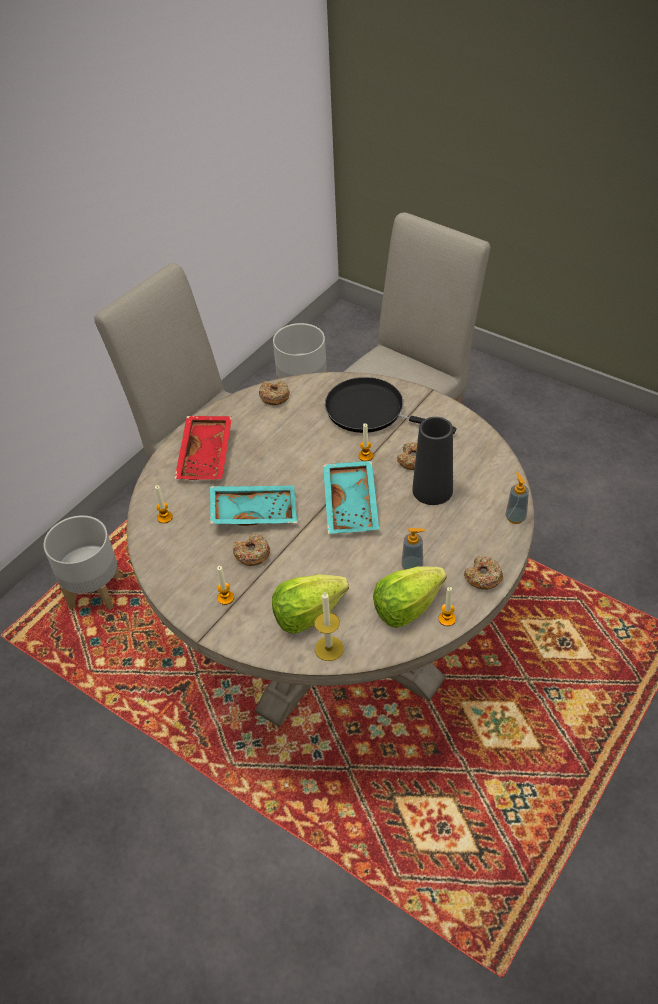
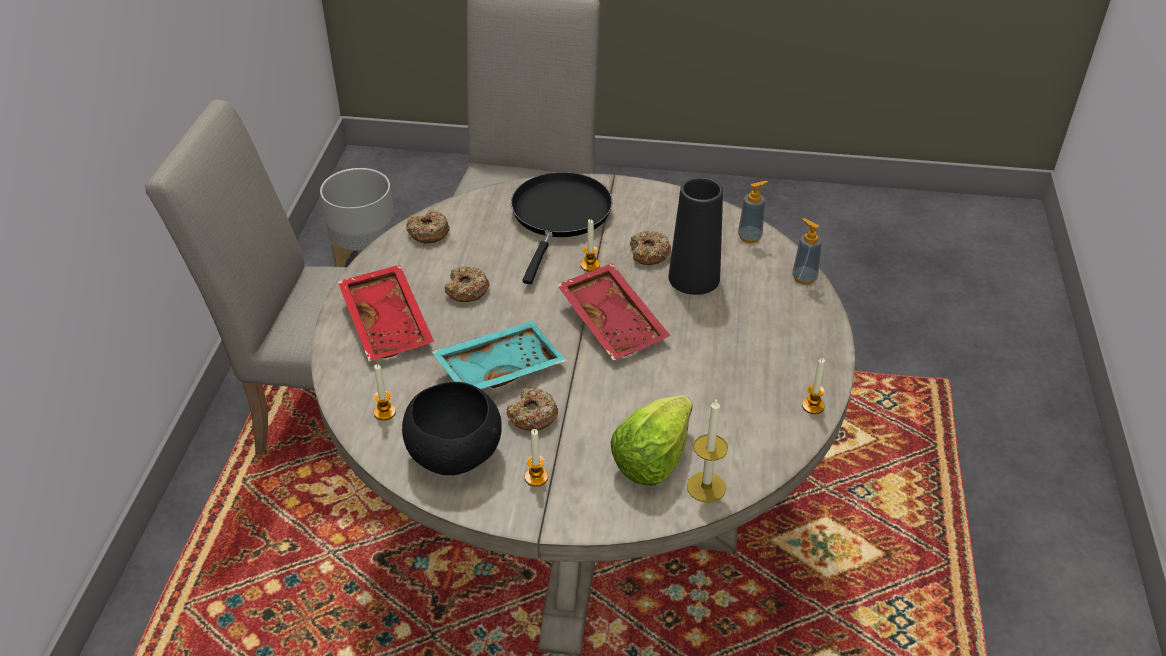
camera: 30 degrees left, 5 degrees down
(95, 591) = (224, 589): grey planter -> none
(188, 562) = (456, 454): none -> black bowl
(352, 505) = (614, 322): turquoise tray -> red tray
(370, 411) = (559, 216): black frying pan -> black frying pan turned 105 degrees clockwise
(406, 607) = (760, 410): lettuce -> none
(412, 566) = (733, 364): soap dispenser -> soap dispenser (749, 237)
(483, 577) = (817, 349): donut -> donut (467, 290)

